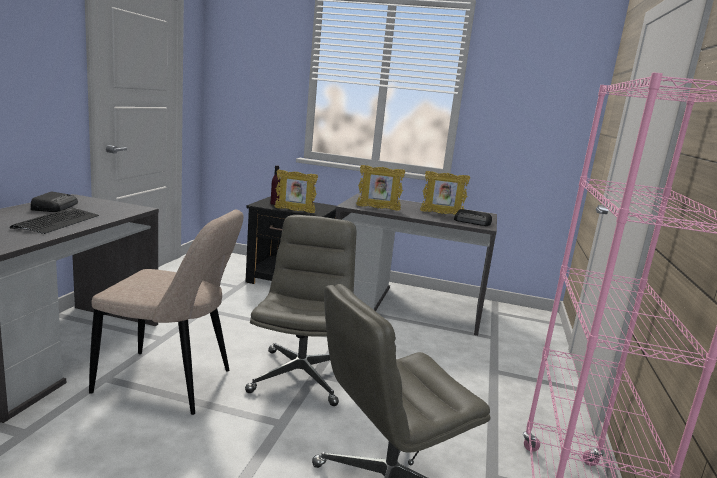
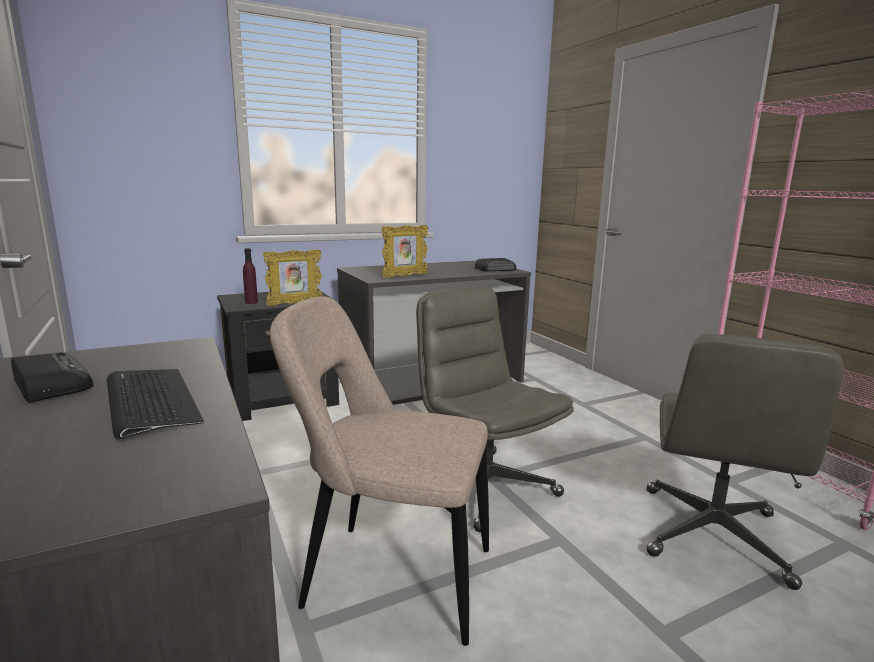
camera: 40 degrees left, 0 degrees up
(170, 383) = (390, 577): beige chair -> beige chair turned 135 degrees counterclockwise
(441, 214) = (457, 268): picture frame -> none

